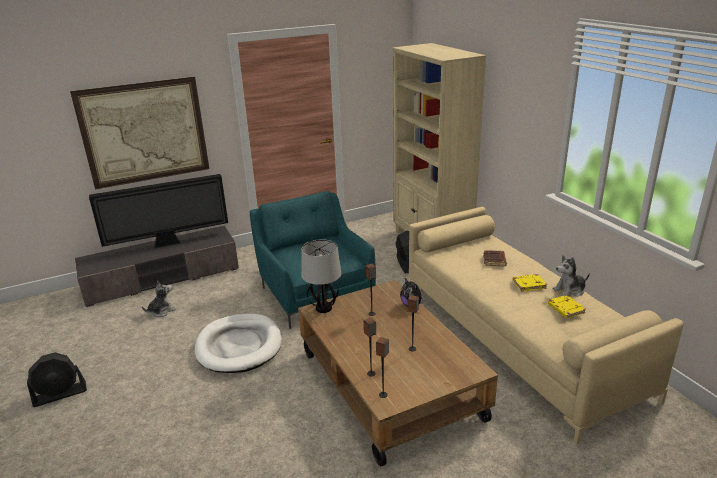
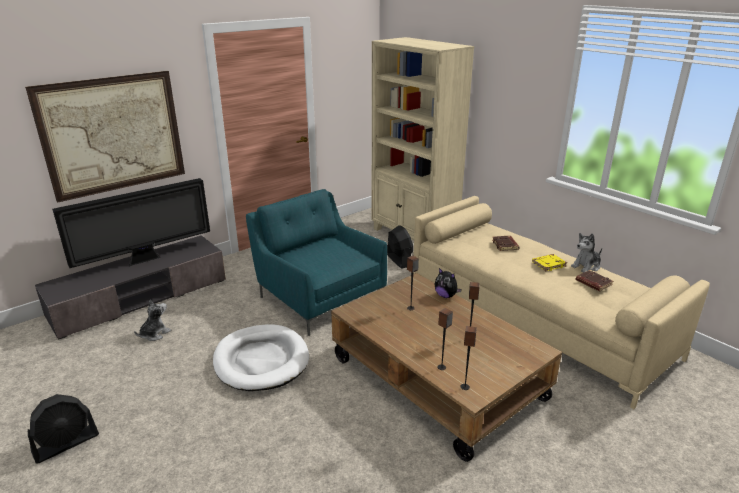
camera: 15 degrees left, 0 degrees up
(323, 308) = (358, 308): table lamp -> none
(565, 309) = (592, 283): yellow book -> brown book

